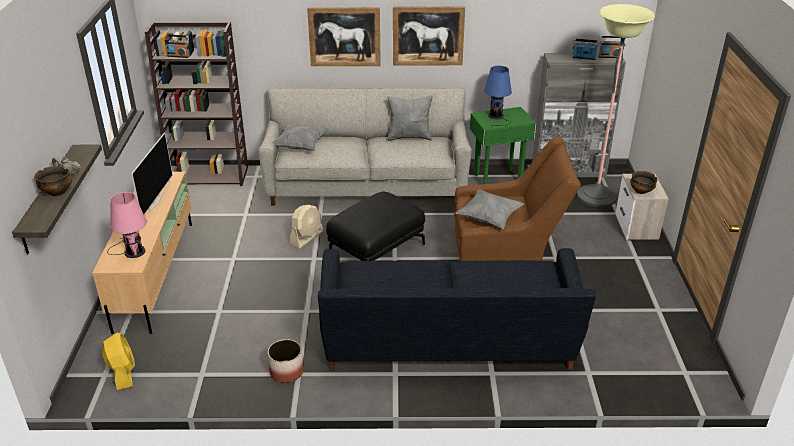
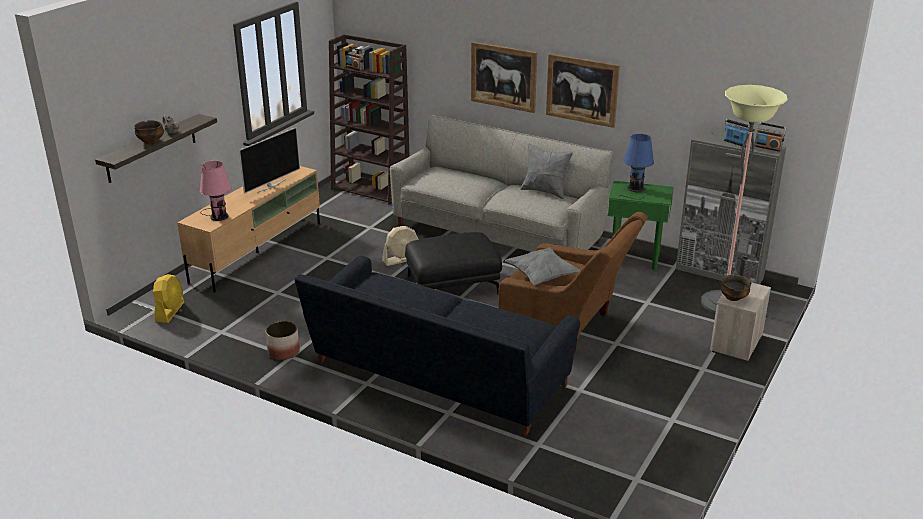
camera: 30 degrees right, 5 degrees down
(300, 146) = (437, 175): grey pillow -> none

